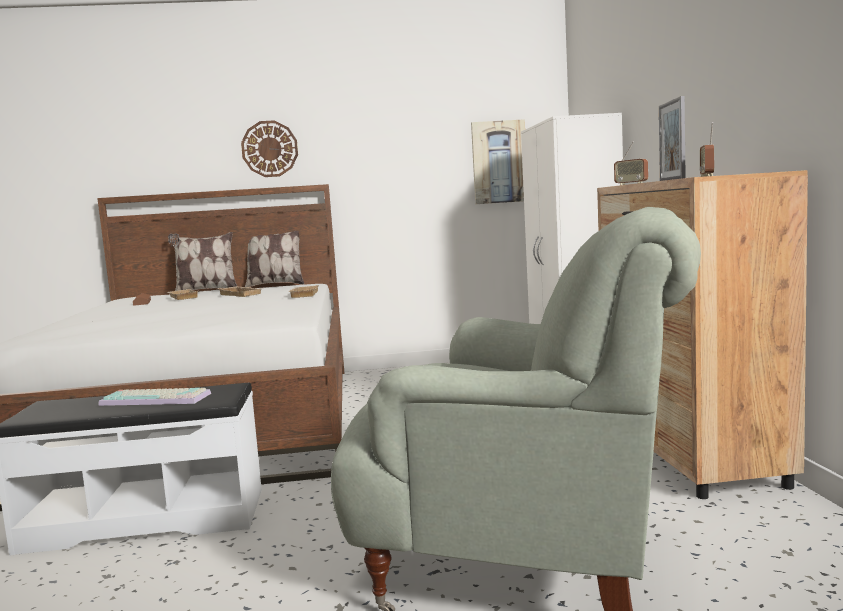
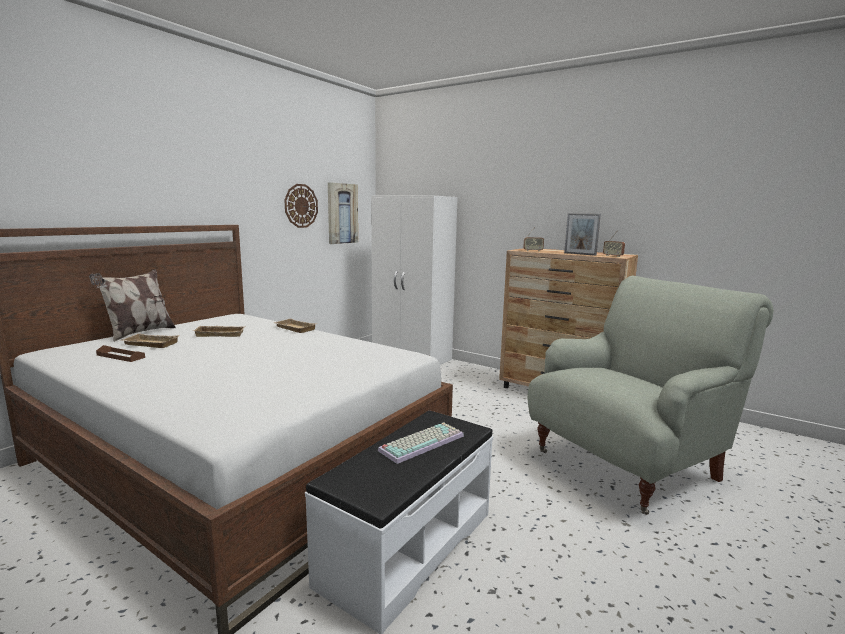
camera: 50 degrees left, 5 degrees up
(269, 149) = (181, 186): wall clock -> wall clock (301, 206)
(275, 285) = (195, 319): pillow -> none

